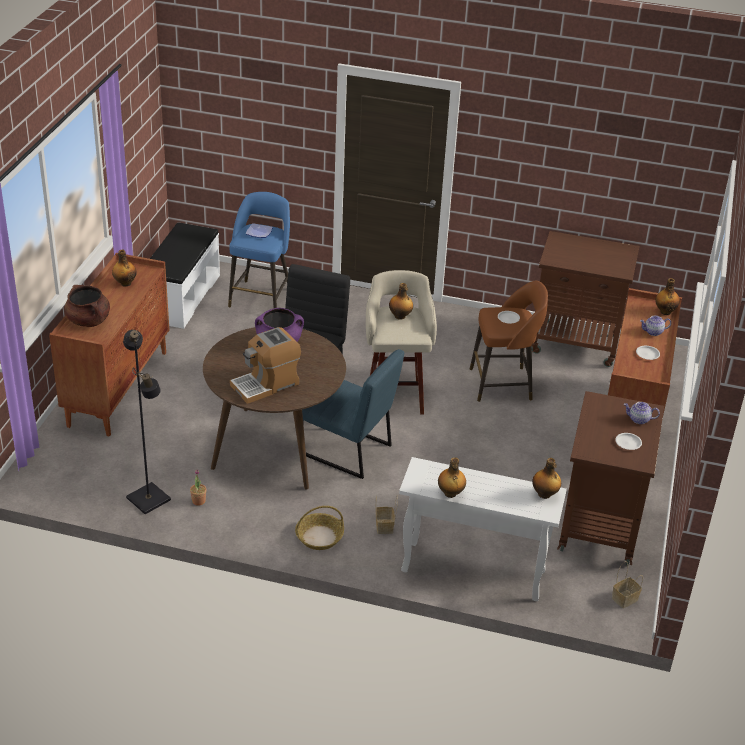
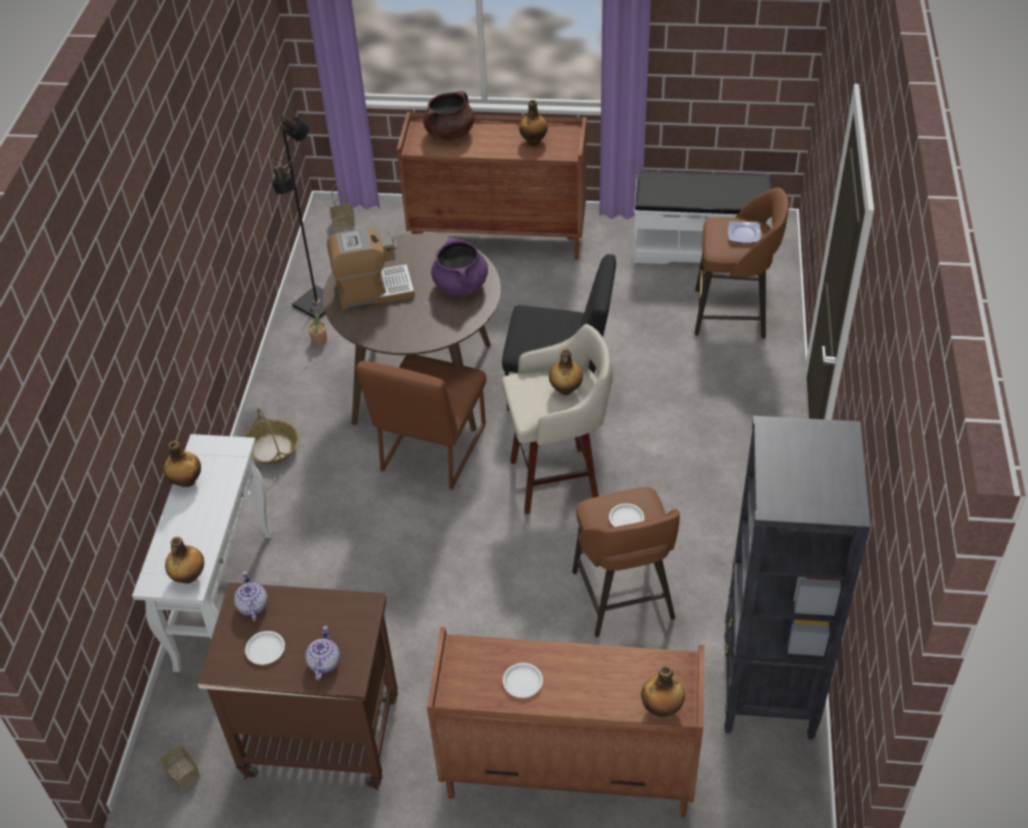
camera: 85 degrees right, 10 degrees up
(261, 297) = (733, 314): blue stool -> brown stool
(266, 384) = (373, 290): coffee machine -> coffee machine turned 120 degrees clockwise
(348, 451) = (431, 449): blue chair -> brown chair
(385, 527) = (296, 504): basket -> basket (342, 224)
(576, 344) = (767, 688): brown cart -> black bookcase
(653, 332) = (591, 690): teapot -> teapot (252, 606)

